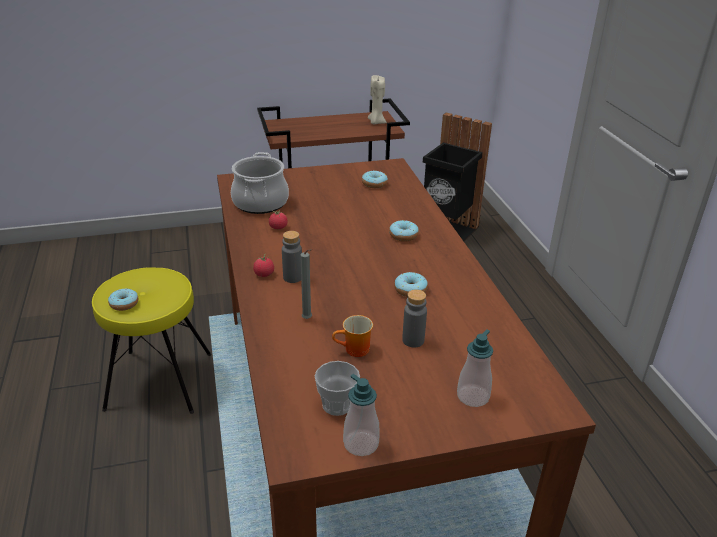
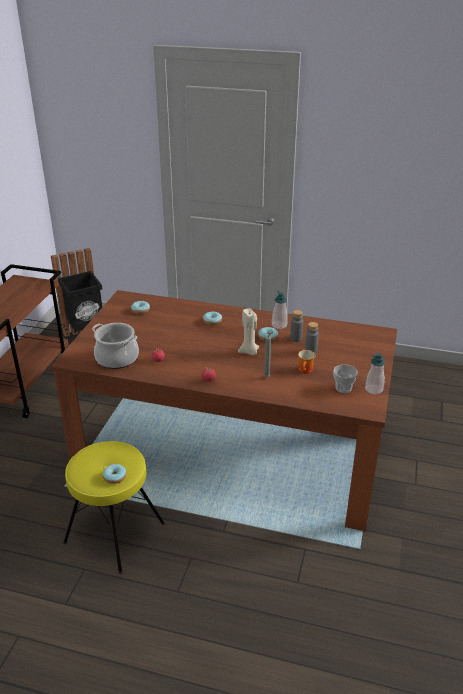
camera: 60 degrees left, 0 degrees up
(293, 277) = (221, 370): grey bottle -> grey bottle (296, 338)
(376, 122) = (27, 285): beige candle -> beige candle (249, 352)
(473, 396) = (362, 350): soap dispenser -> soap dispenser (279, 325)

